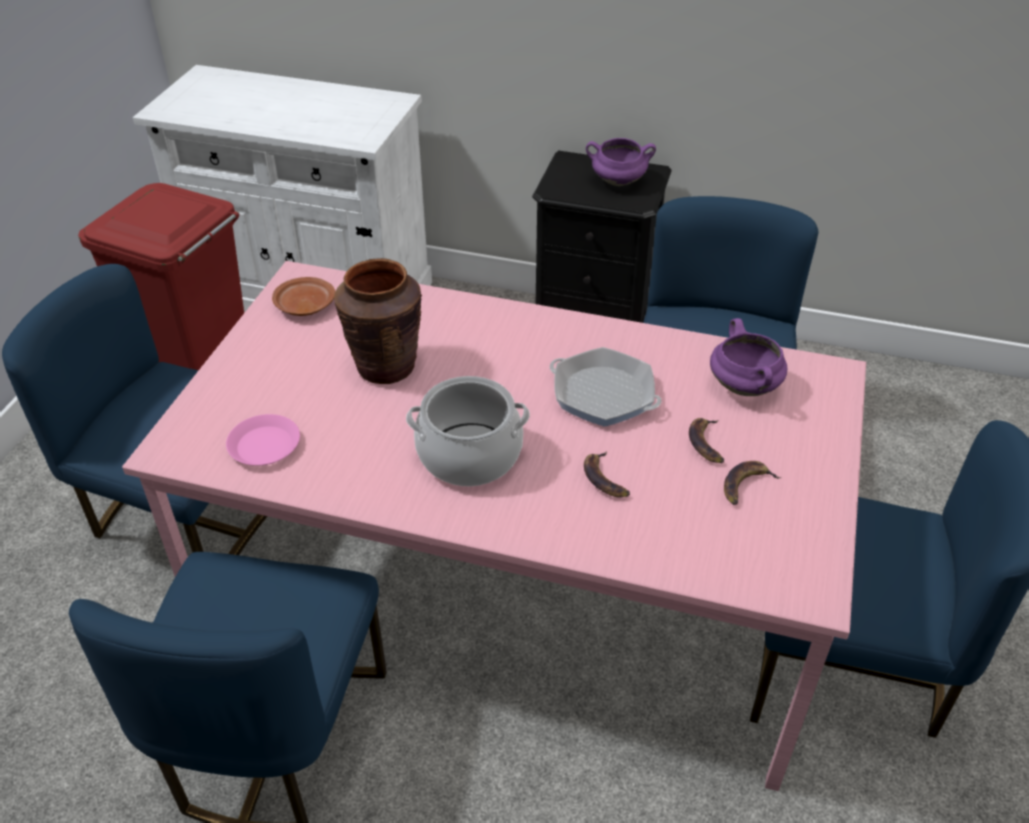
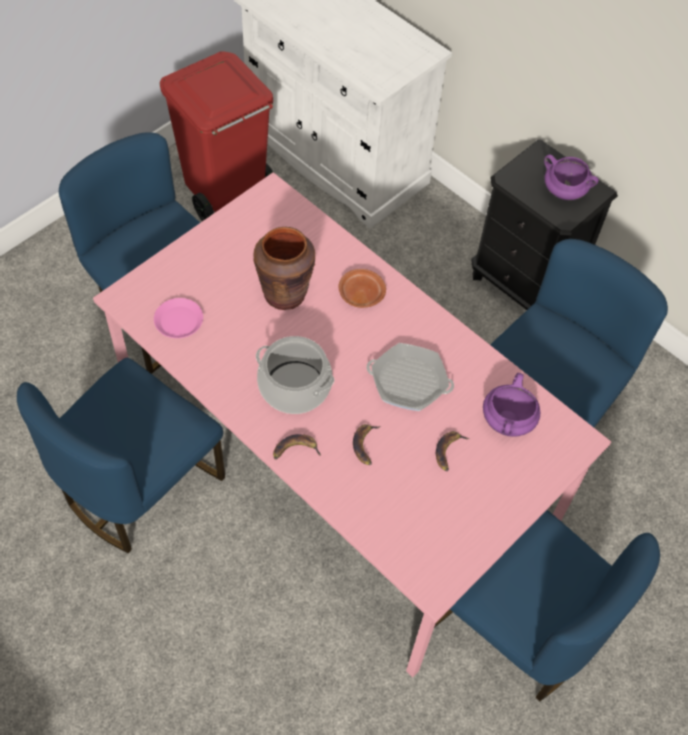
camera: 25 degrees right, 15 degrees up
(304, 305) = (262, 218): brown plate -> brown plate (360, 293)
(603, 394) = (409, 382): frying pan -> frying pan turned 45 degrees counterclockwise
(745, 485) = (450, 494): banana -> banana (295, 449)

